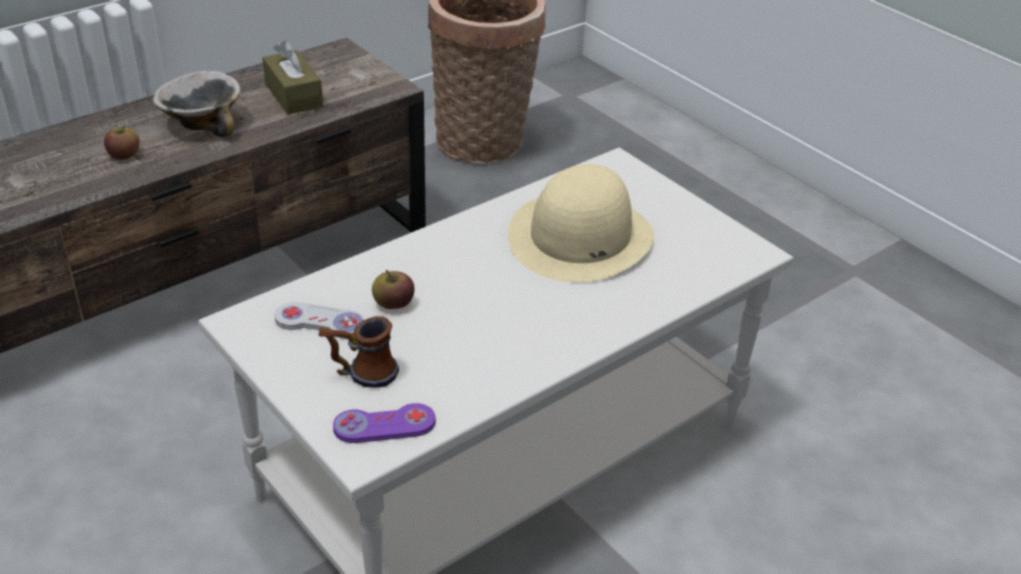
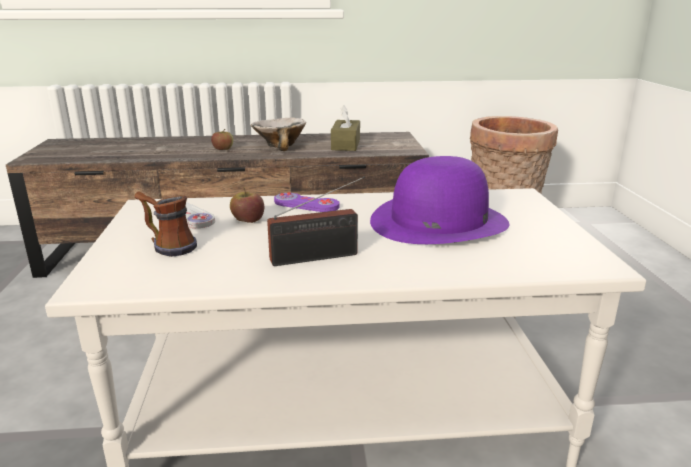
camera: 35 degrees right, 15 degrees down
(384, 425) = (132, 276): purple game controller -> purple game controller (306, 204)
(526, 331) = (319, 257): none -> radio
(580, 237) = (438, 221): beige hat -> purple hat

